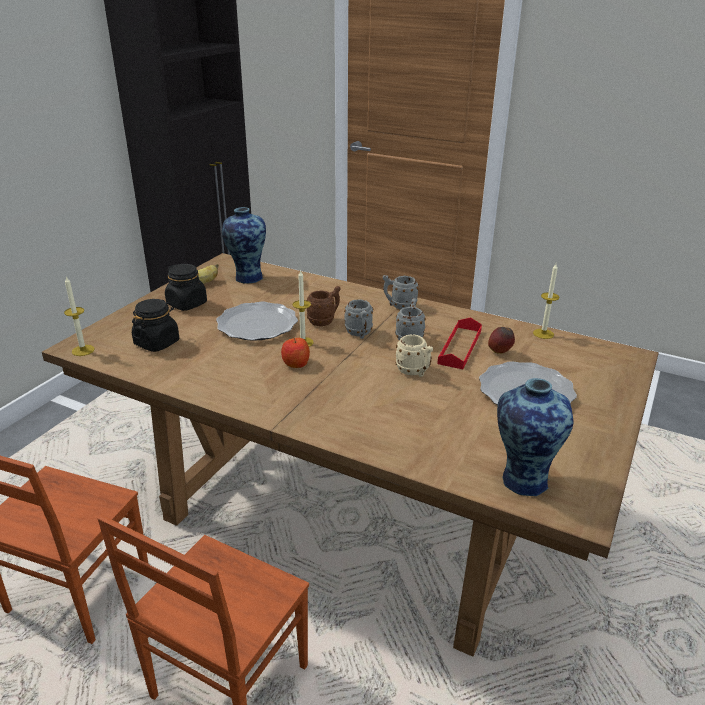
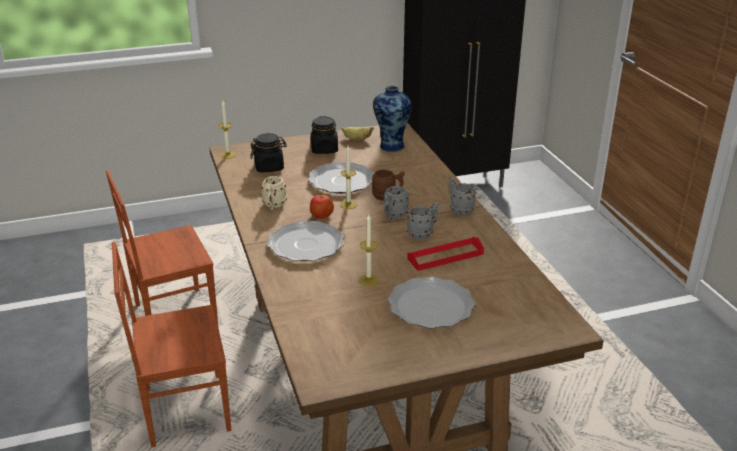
camera: 45 degrees right, 0 degrees up
(331, 397) = (305, 245): none -> plate
(414, 372) = (382, 256): beige mug -> beige mug (274, 206)
(499, 352) = (466, 274): apple -> none
(522, 479) = (324, 347): vase -> none
(543, 334) = (530, 279): candle -> candle (368, 280)

